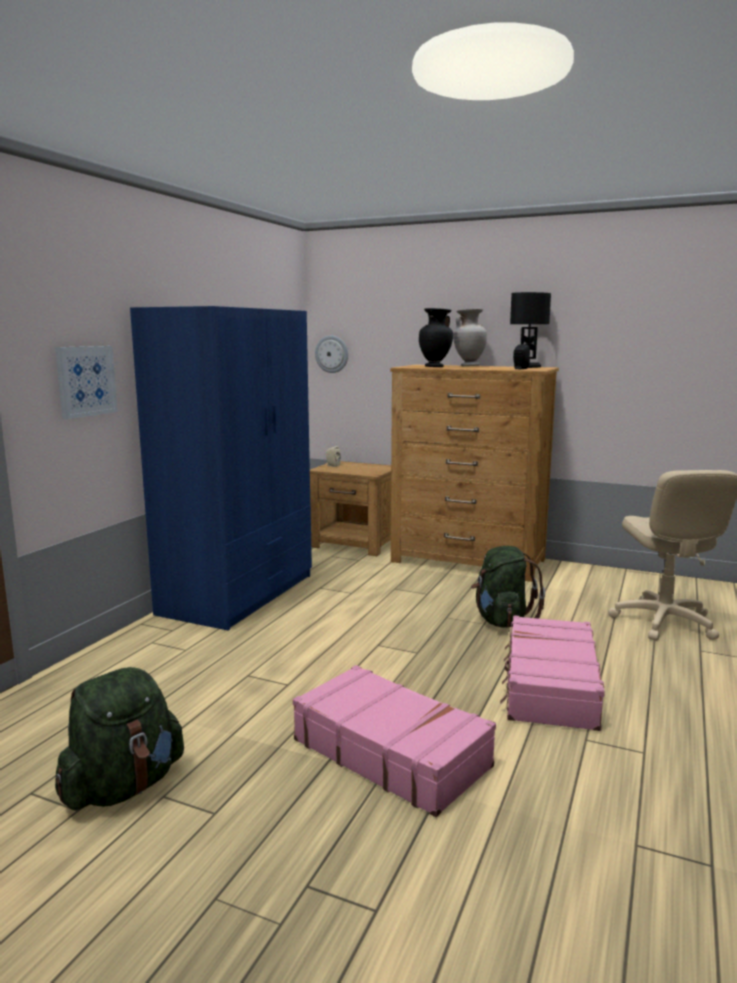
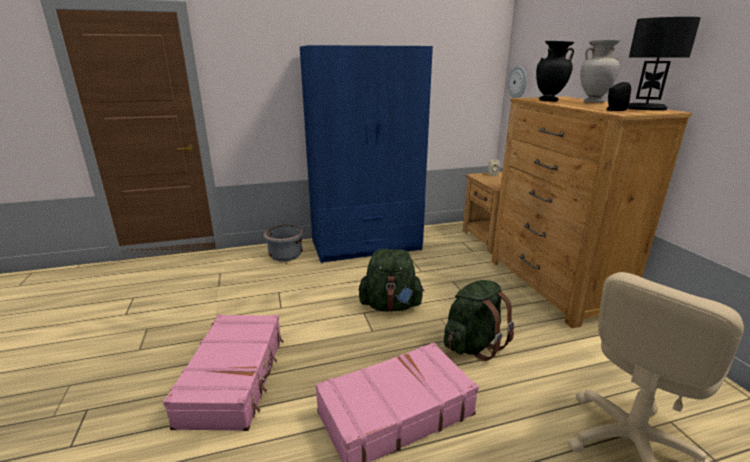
camera: 50 degrees right, 10 degrees up
(86, 381) = (264, 94): picture -> none
(124, 787) = (149, 315): green backpack -> green backpack (390, 306)
(160, 643) = (286, 255): none -> grey planter

